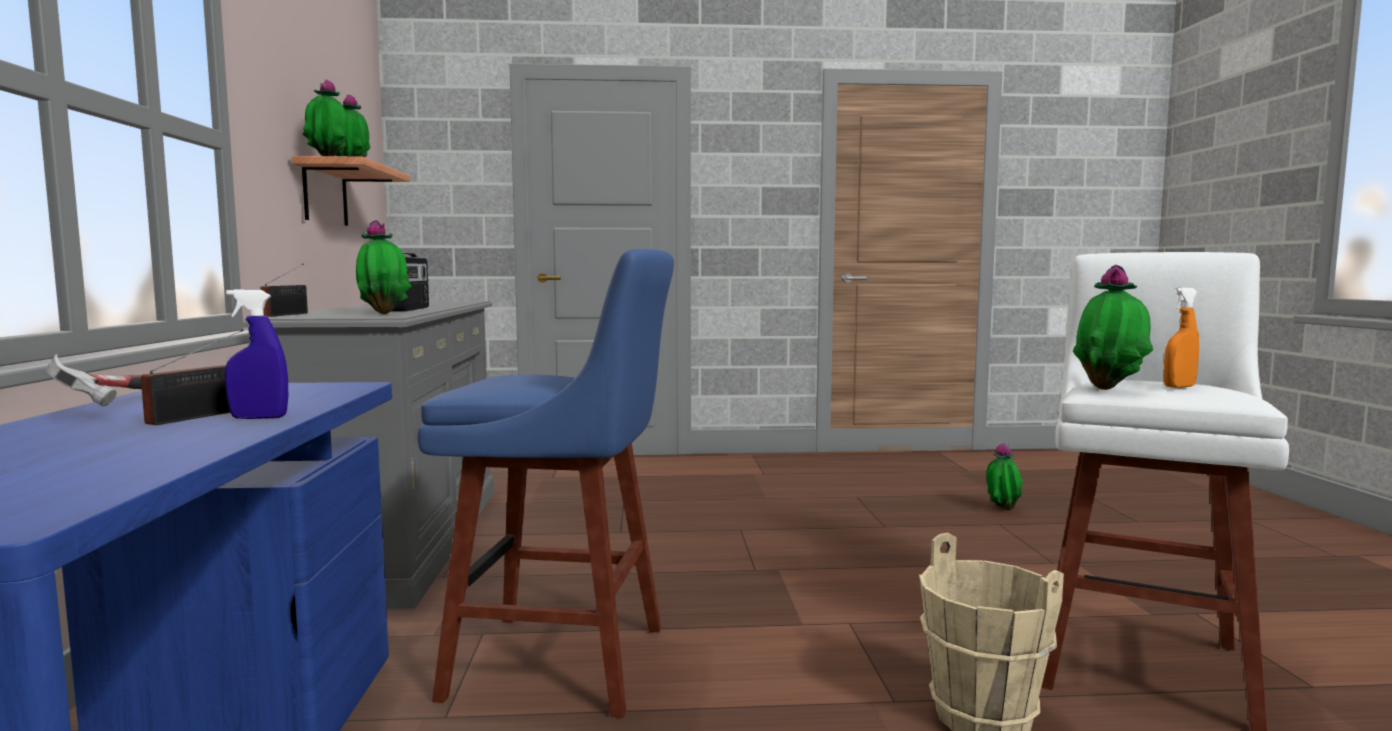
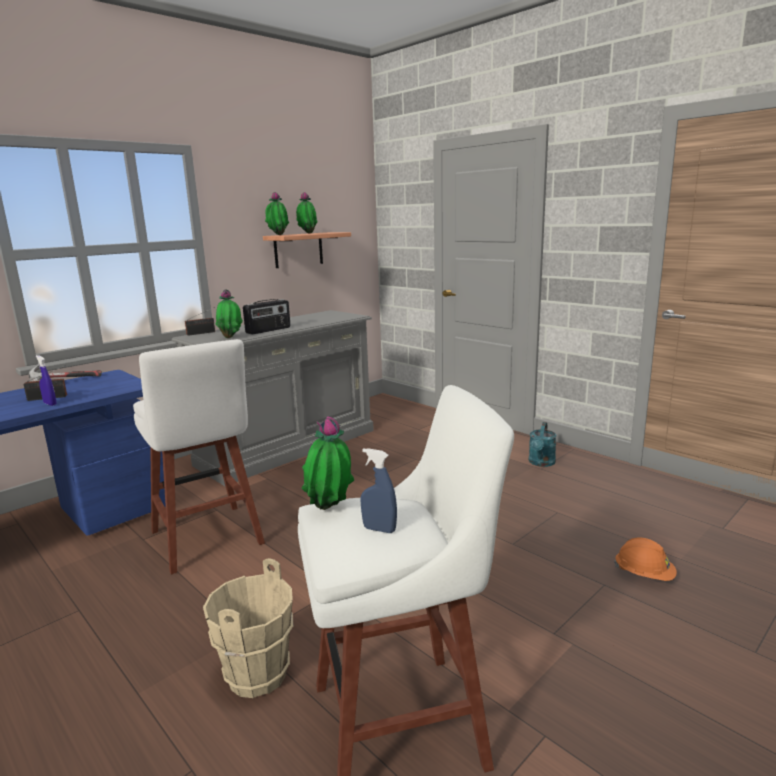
camera: 50 degrees right, 10 degrees up
(563, 663) = (207, 539): blue stool -> white stool
(753, 470) = (541, 463): none -> turquoise watering can
(1002, 510) = (644, 575): potted plant -> orange hard hat
(1179, 387) = (379, 529): orange spray bottle -> blue spray bottle

